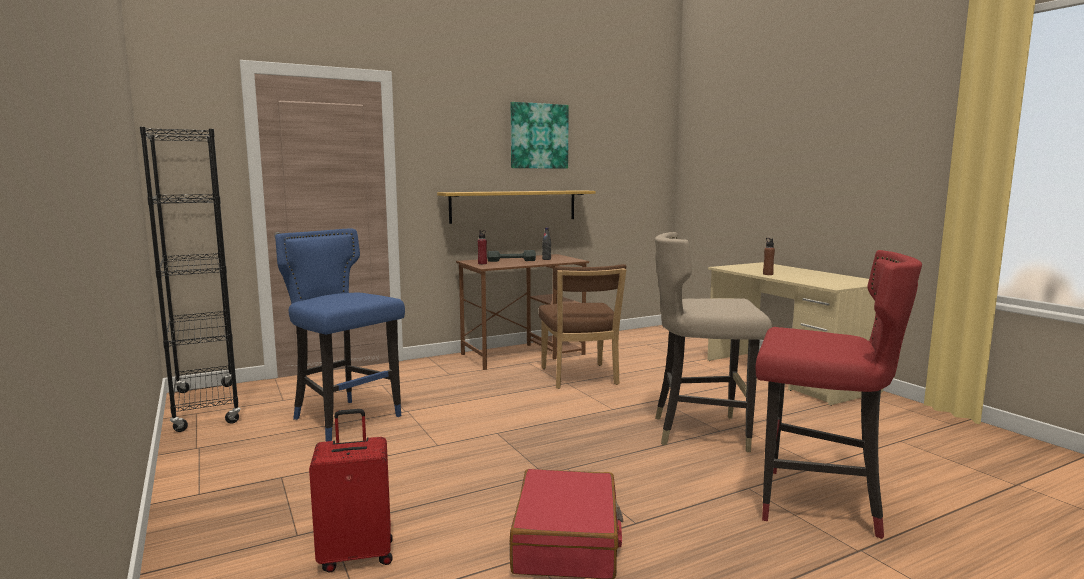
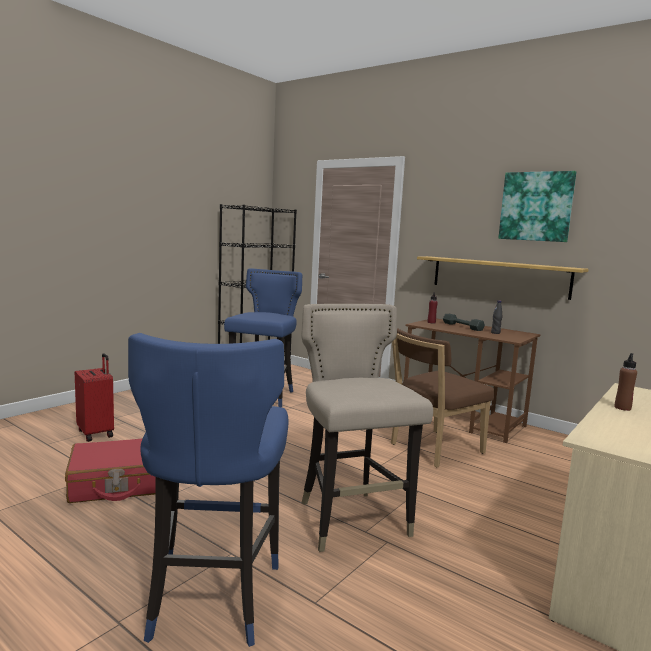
camera: 65 degrees right, 0 degrees up
(817, 504) = (211, 597): red stool -> blue stool

